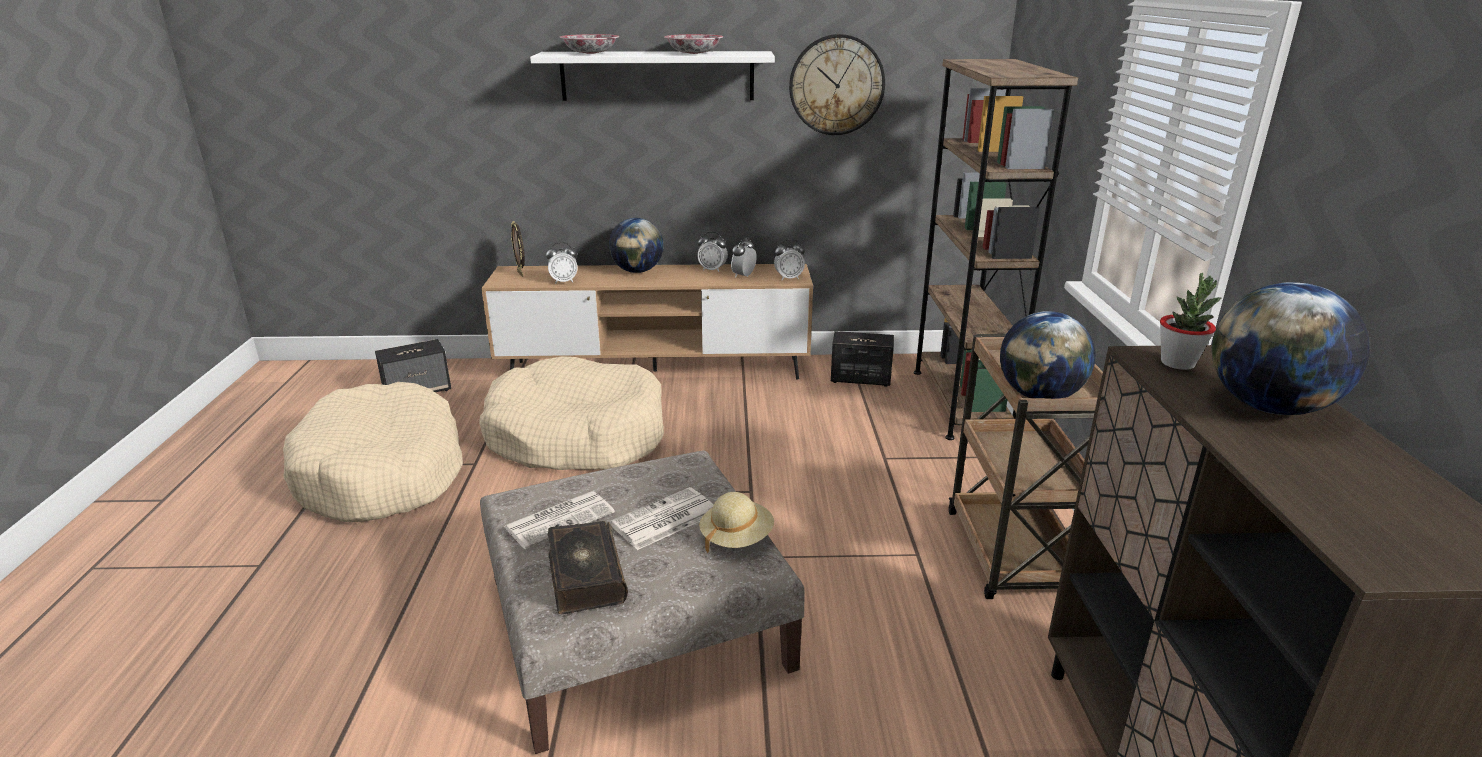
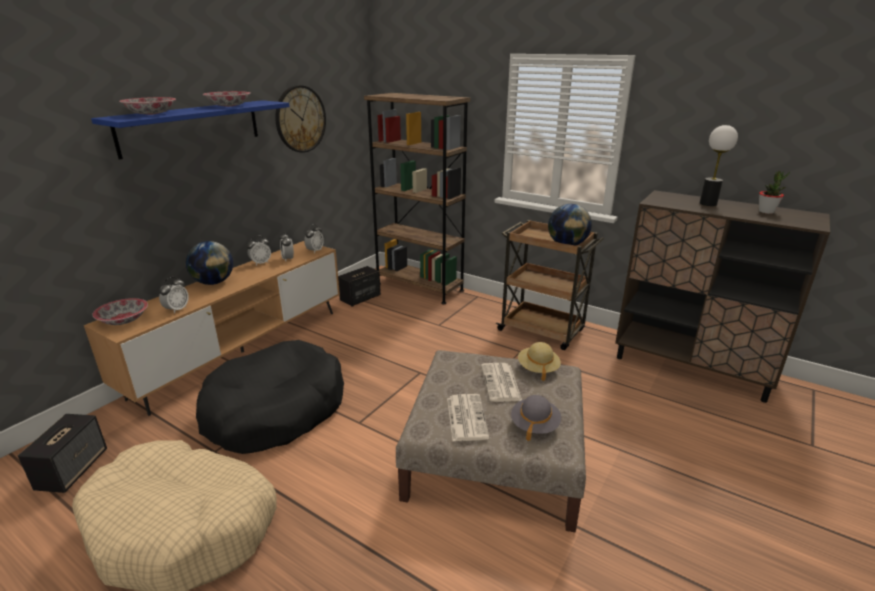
camera: 55 degrees left, 0 degrees up
(521, 274) = (124, 320): picture frame -> bowl
(577, 436) = (275, 410): beige dog bed -> black dog bed
(585, 577) = (534, 425): book -> grey hat
(657, 76) = (191, 127): white shelf -> blue shelf
(1178, 363) = (664, 201): potted plant -> potted plant (766, 211)
(1269, 407) = (708, 203): globe -> table lamp

